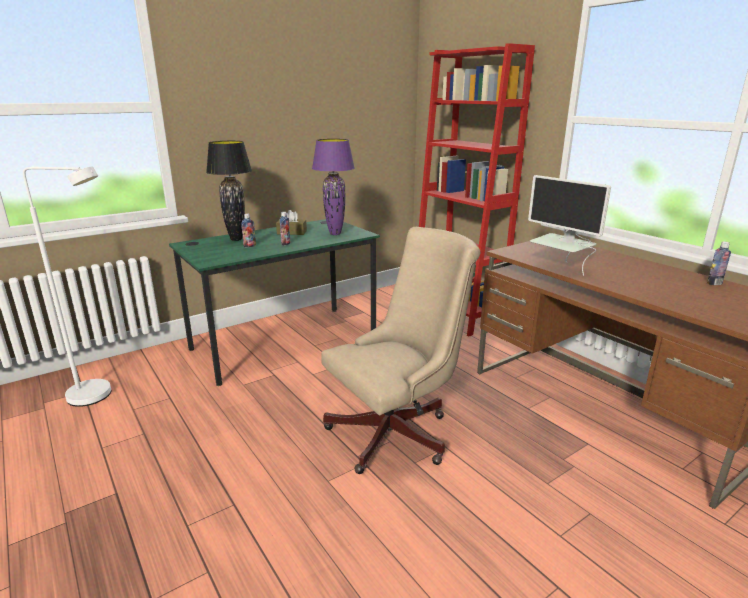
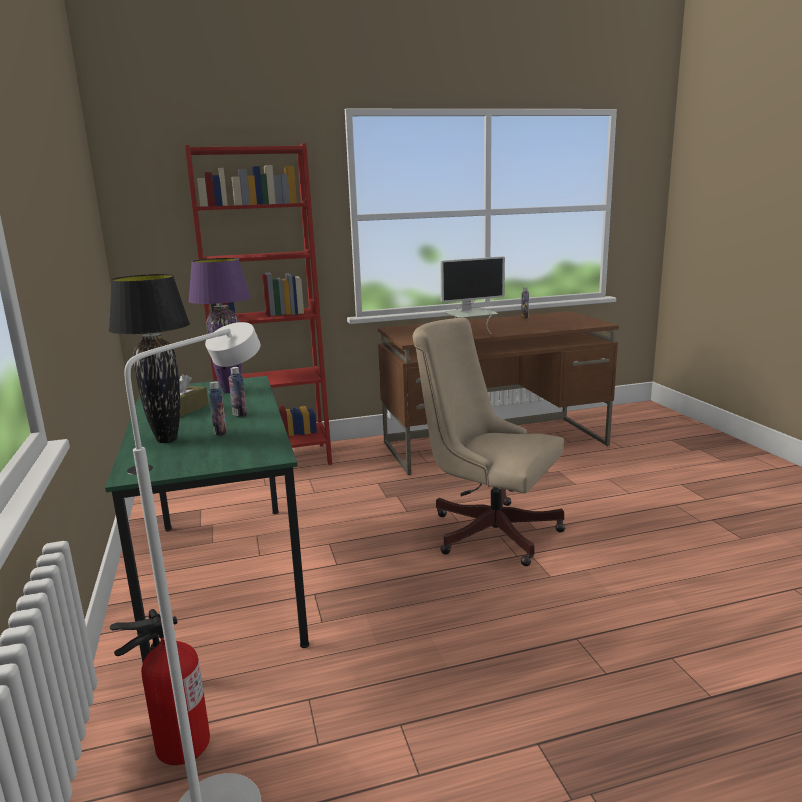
camera: 70 degrees left, 5 degrees down
(139, 371) = (178, 747): none -> fire extinguisher
(397, 432) = (487, 529): beige office chair -> beige office chair turned 45 degrees counterclockwise

